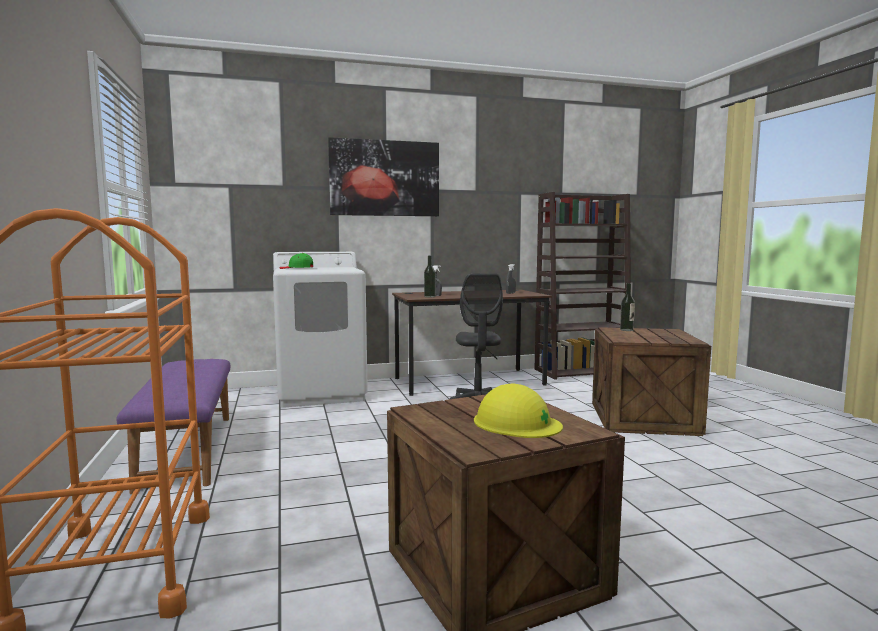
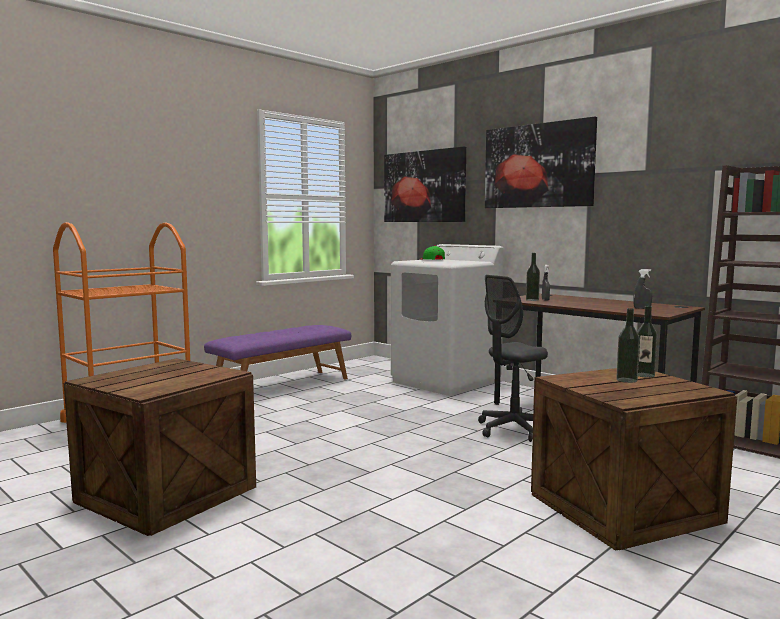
camera: 60 degrees right, 0 degrees up
(241, 188) = (424, 186): none -> picture
(516, 423) = (154, 380): yellow hard hat -> none
(637, 333) = (626, 380): none -> bottle

